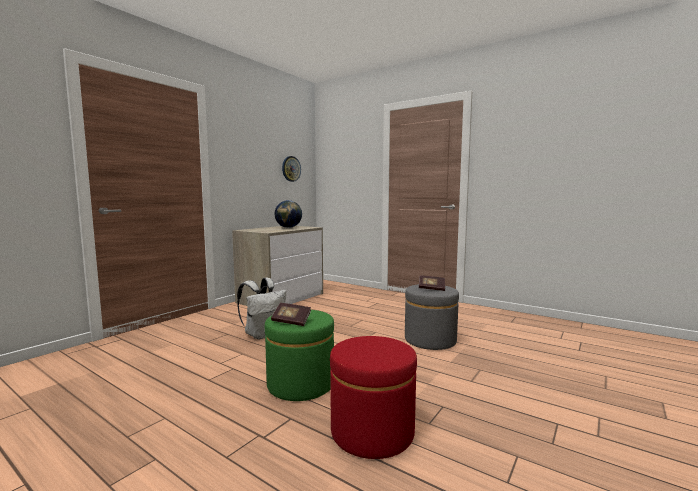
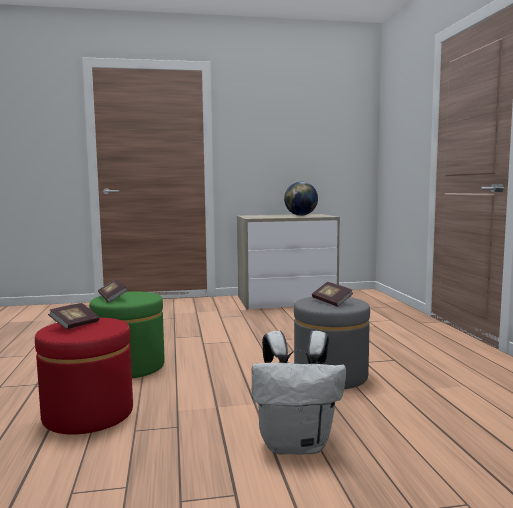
camera: 45 degrees right, 0 degrees up
(262, 334) = (195, 325): white backpack -> white backpack (296, 444)
(291, 169) = (332, 142): wall clock -> none
(361, 351) = (75, 325): none -> book

